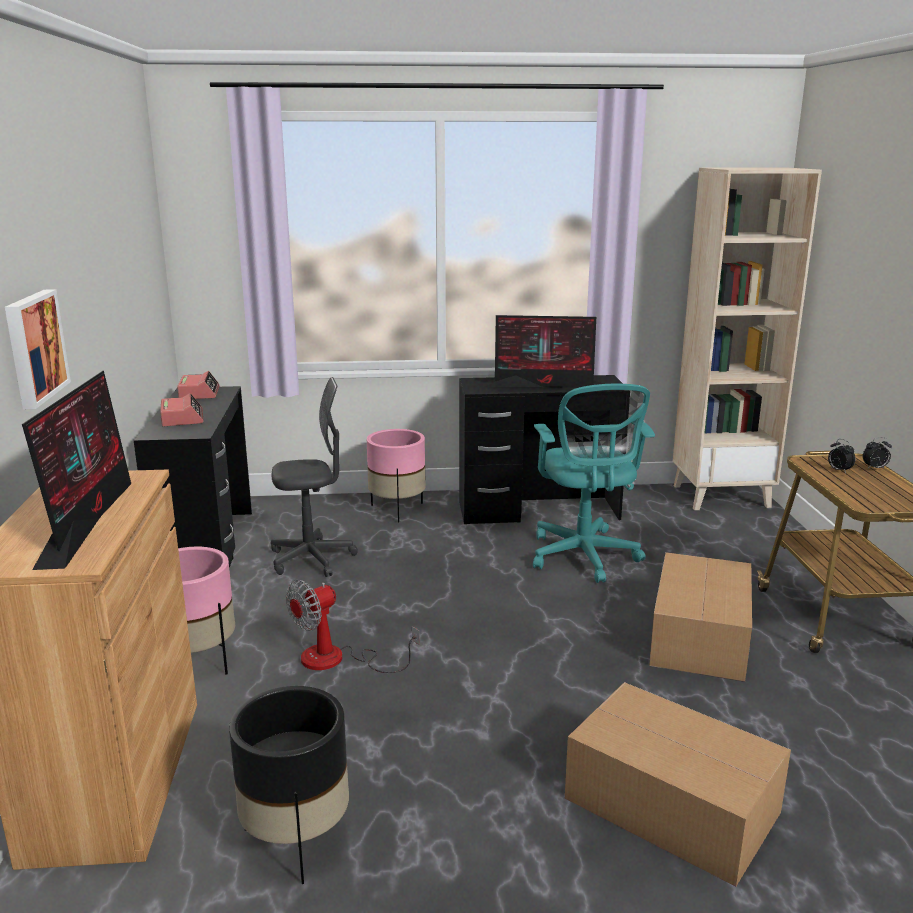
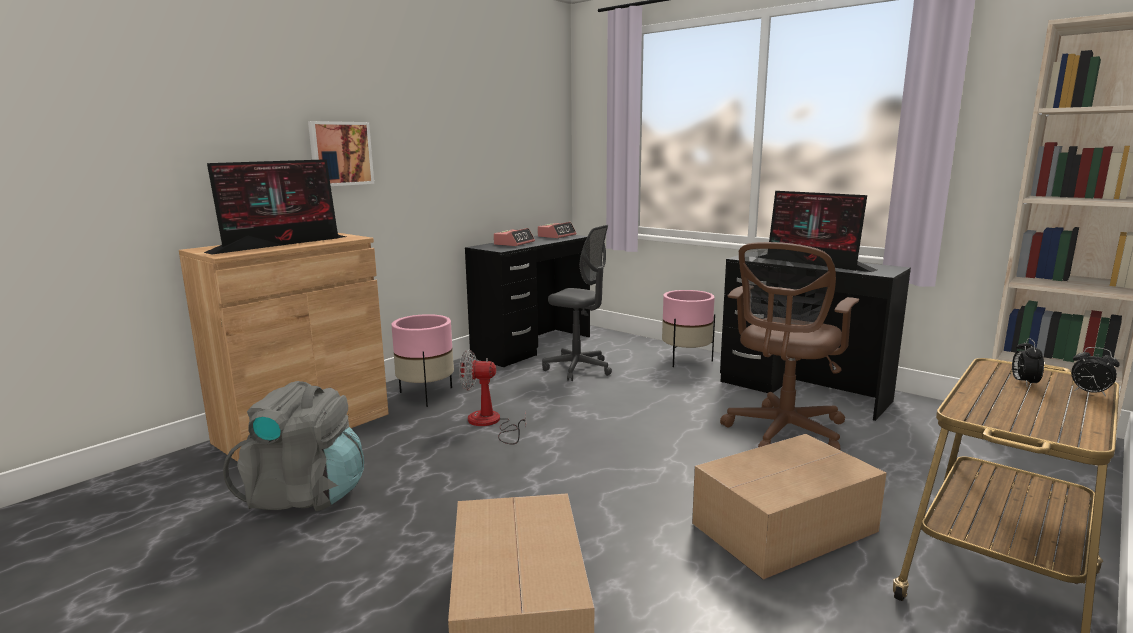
camera: 45 degrees right, 5 degrees down
(297, 840) = (305, 495): black planter -> grey backpack
(584, 557) = (782, 433): turquoise office chair -> brown office chair

